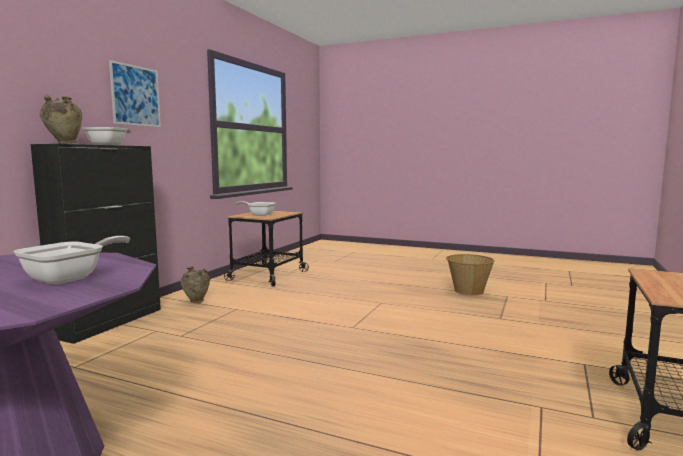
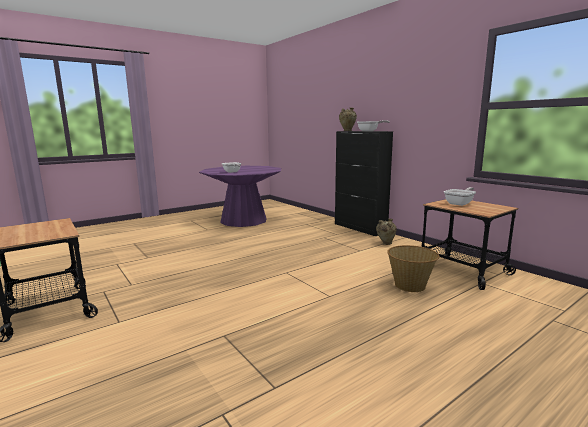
camera: 120 degrees right, 5 degrees up
(135, 95) = (405, 96): picture -> none
(468, 291) = (325, 365): basket -> basket (410, 285)

